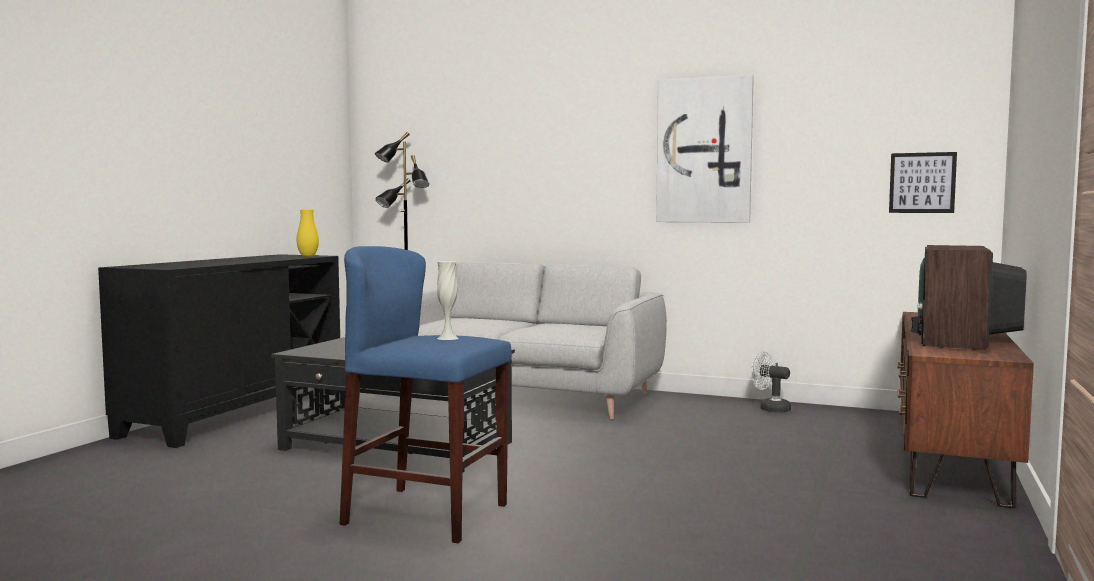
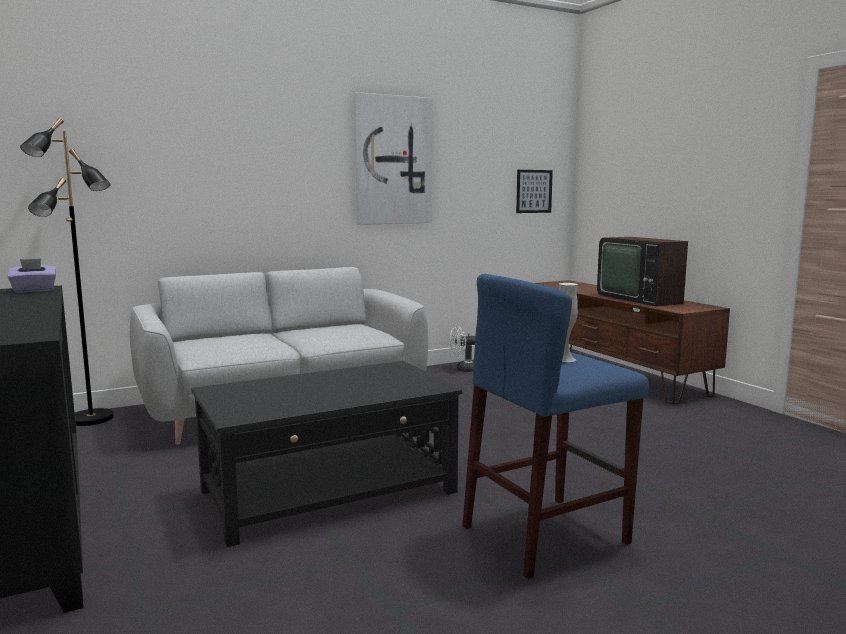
camera: 50 degrees left, 5 degrees up
(308, 256) = (34, 290): yellow vase -> purple tissue box

